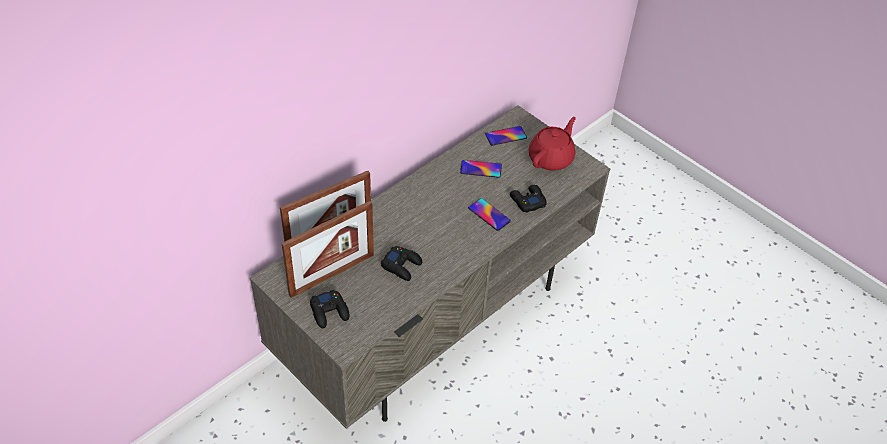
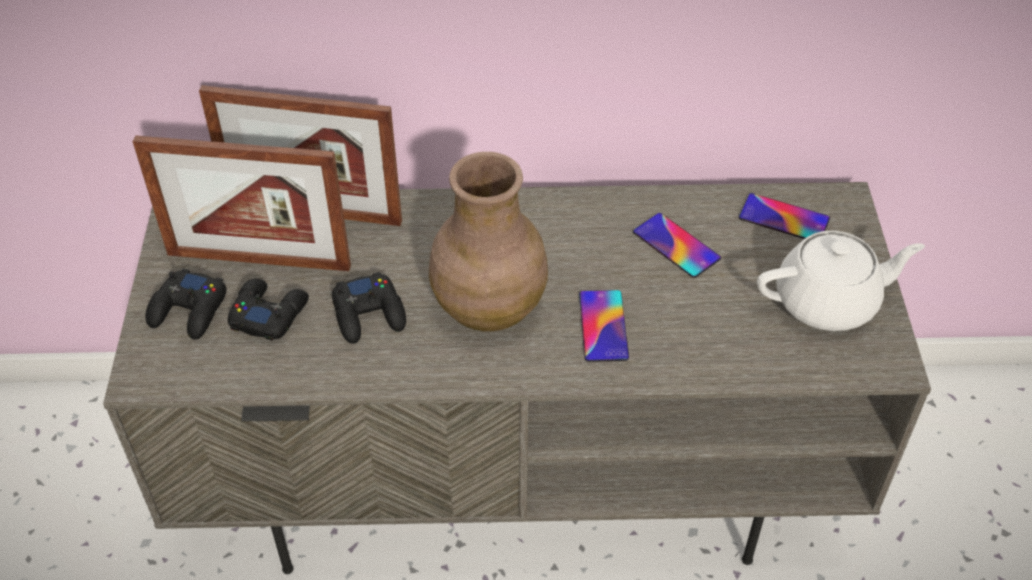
camera: 45 degrees right, 0 degrees up
(441, 234) = (488, 307): none -> brown vase
(527, 201) = (697, 346): black game controller -> black game controller (268, 314)
(551, 158) = (828, 302): red teapot -> white teapot

